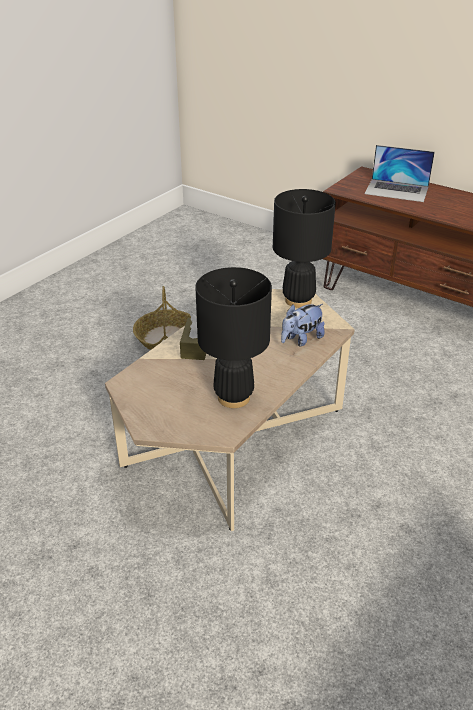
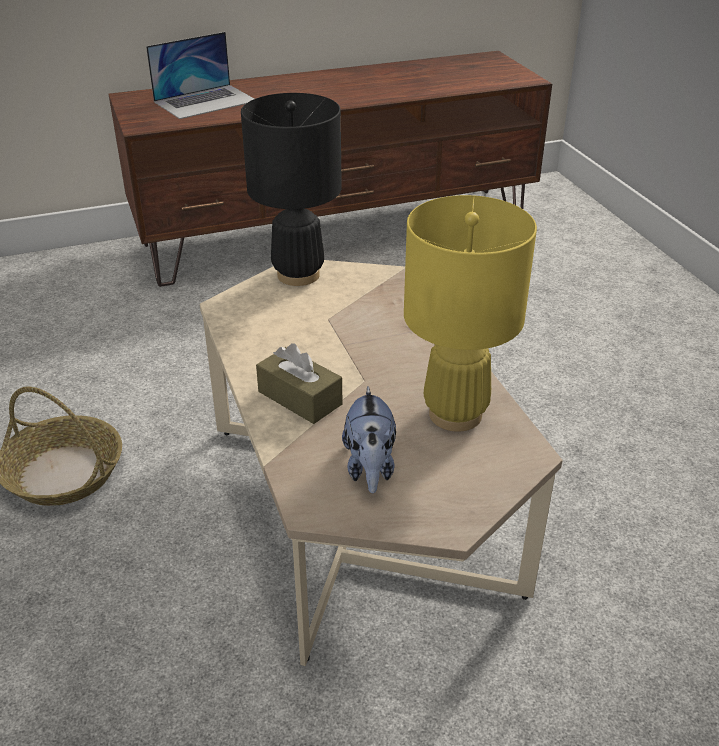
camera: 55 degrees left, 0 degrees up
(234, 397) = (455, 414): black table lamp -> yellow table lamp
(301, 339) = (386, 310): plush toy -> plush toy (370, 468)

